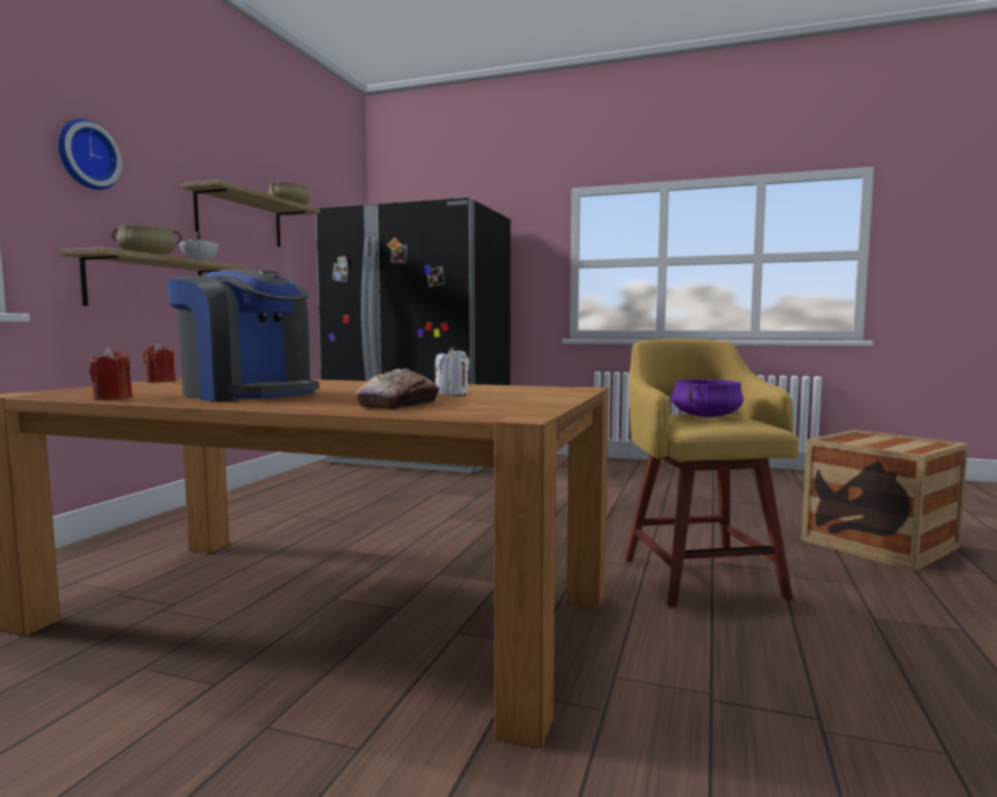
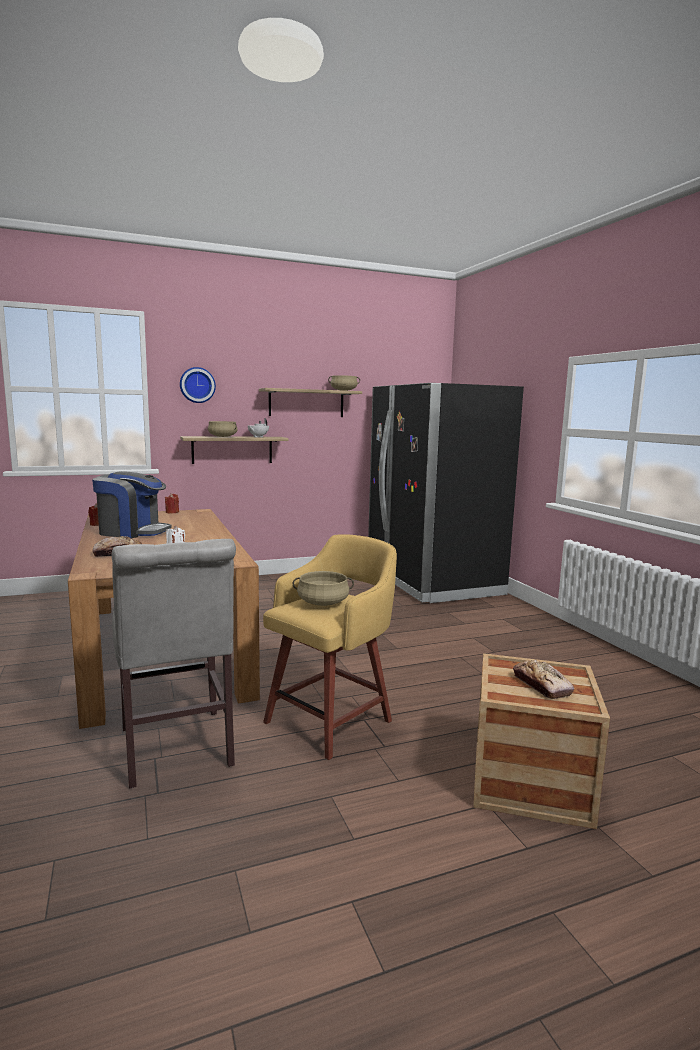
camera: 50 degrees right, 5 degrees up
(249, 394) = (132, 532): coffee machine -> coffee machine turned 75 degrees counterclockwise
(702, 678) = (177, 751): none -> grey chair
(705, 416) = (323, 603): purple cooking pot -> beige cooking pot
(889, 443) = (542, 685): none -> bread

